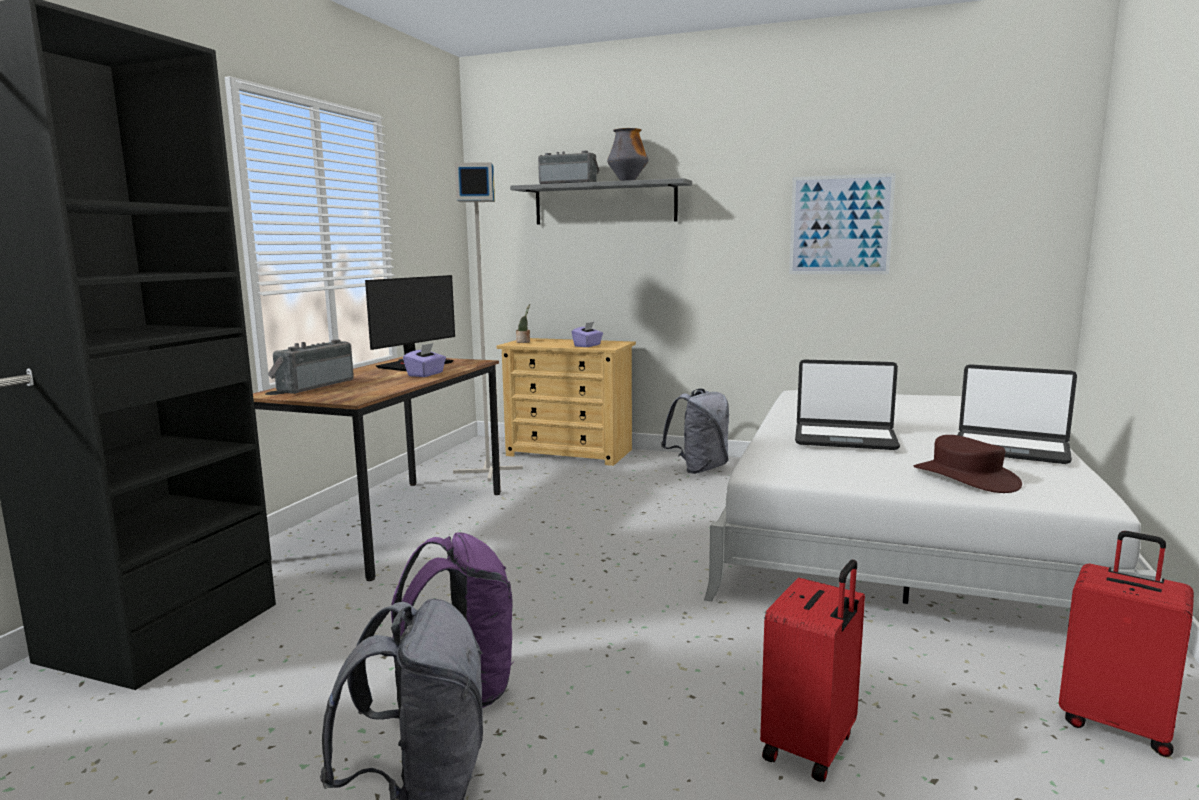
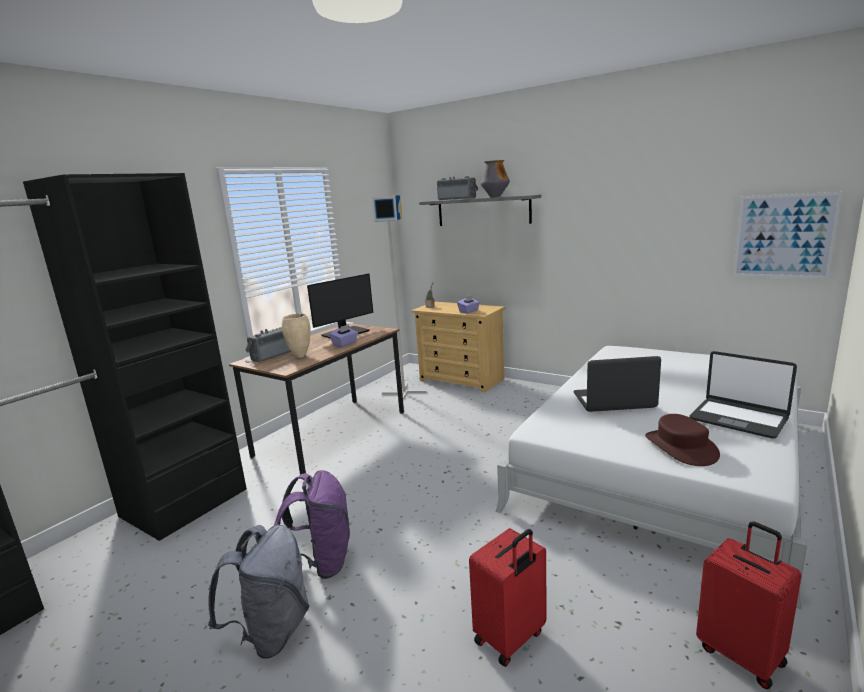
camera: 15 degrees right, 5 degrees up
(361, 387) = (300, 357): none -> beige vase
(699, 469) = (543, 398): grey backpack -> none
(840, 225) = (648, 226): picture -> picture (784, 236)
(845, 438) = (614, 401): laptop -> laptop turned 150 degrees clockwise

